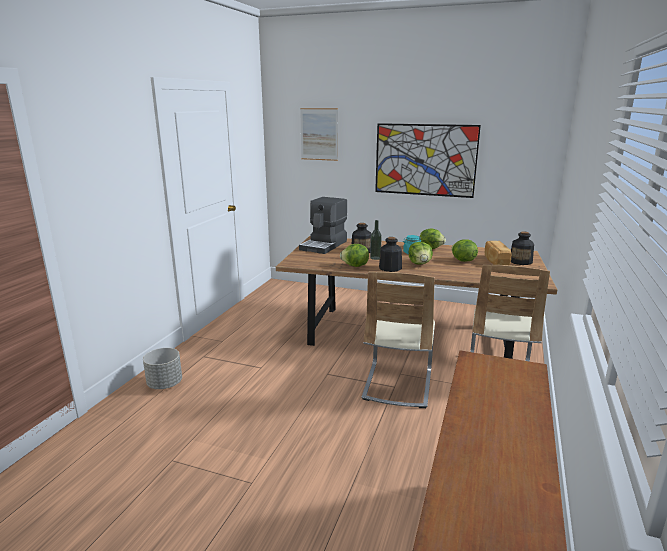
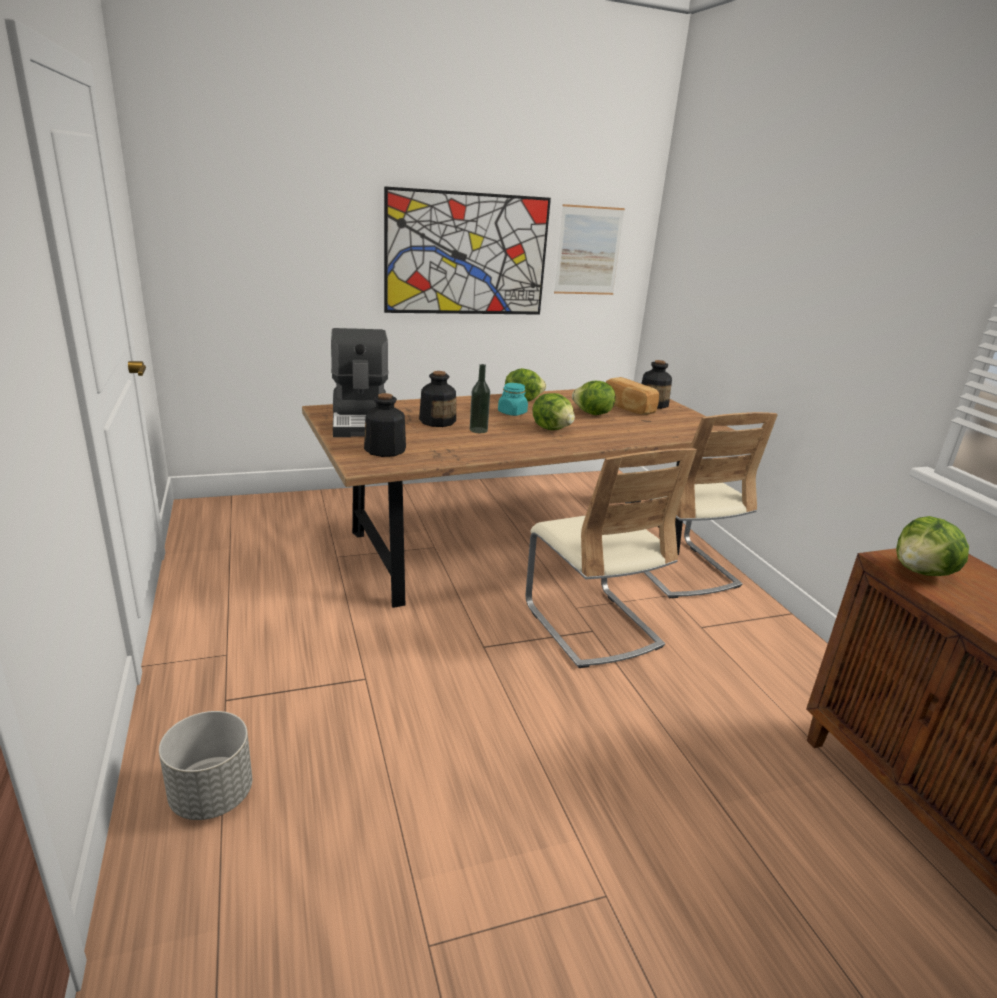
camera: 40 degrees left, 5 degrees up
(319, 134) = (266, 203): picture -> picture (588, 251)
(355, 266) = (474, 450): lettuce -> lettuce (922, 572)
(390, 268) = (528, 444): bottle -> bottle (385, 450)

